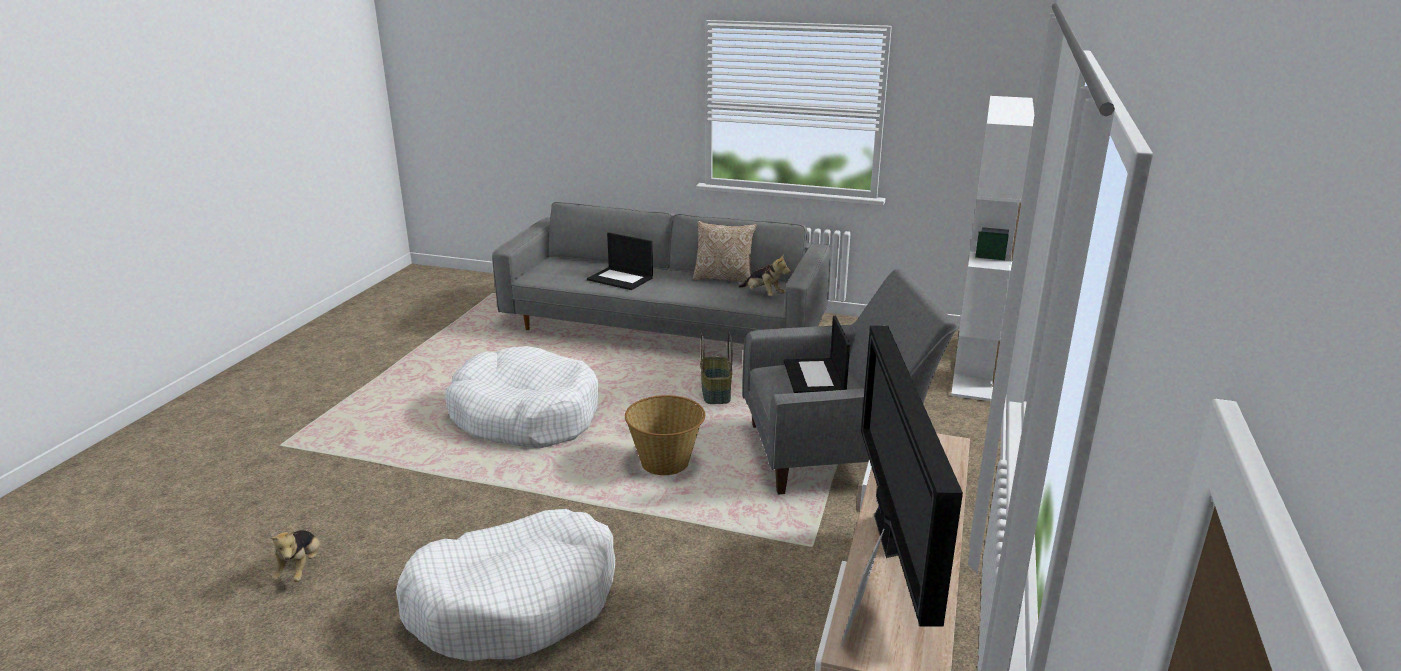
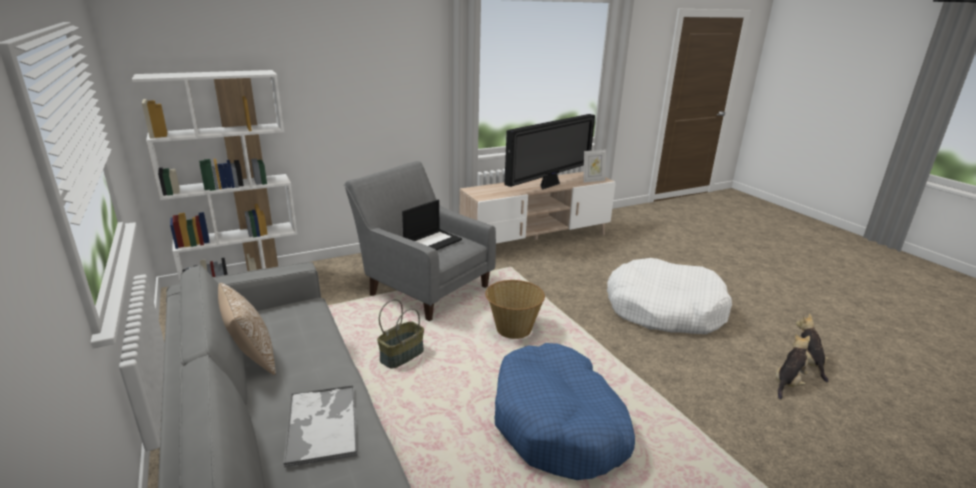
camera: 135 degrees left, 0 degrees up
(525, 415) = (559, 424): white dog bed -> blue dog bed
(621, 279) = (322, 424): laptop -> tray
(763, 295) = (282, 320): plush toy -> plush toy (808, 362)

